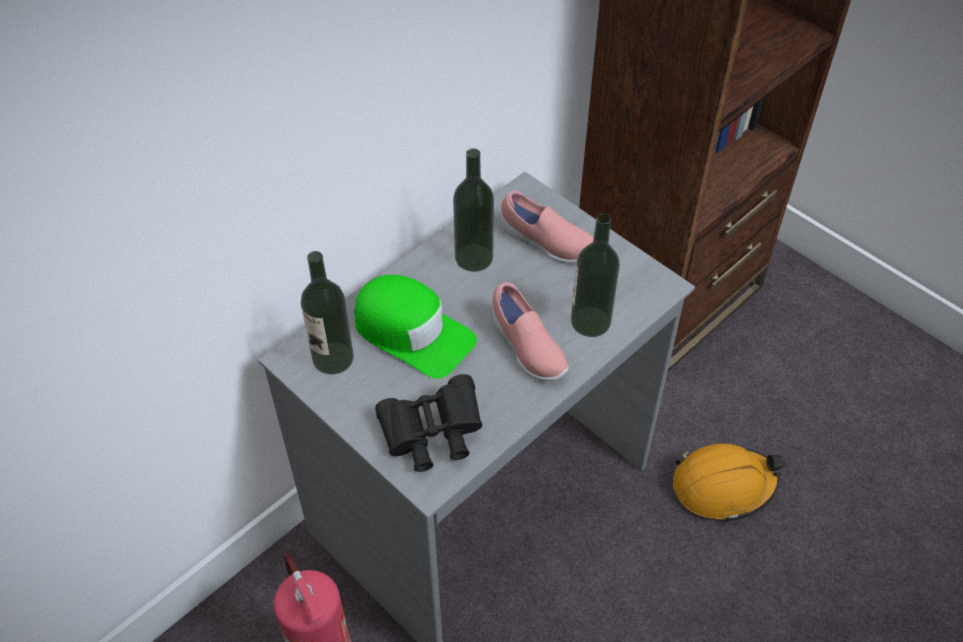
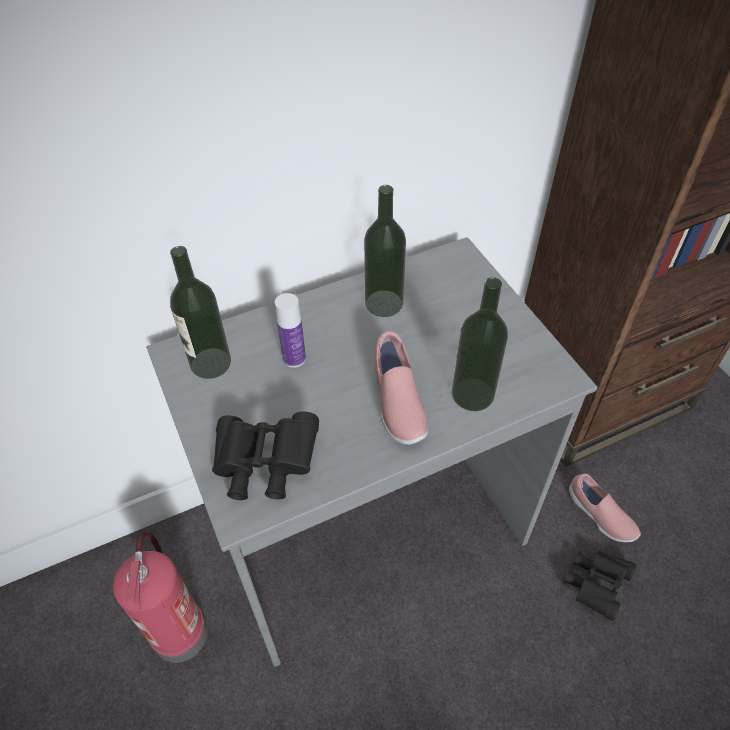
camera: 20 degrees right, 0 degrees up
(412, 332) = (294, 358): green cap -> bottle
(546, 243) = (460, 307): pink shoe -> pink shoe (599, 516)
(723, 486) = (596, 585): orange hard hat -> black binoculars

